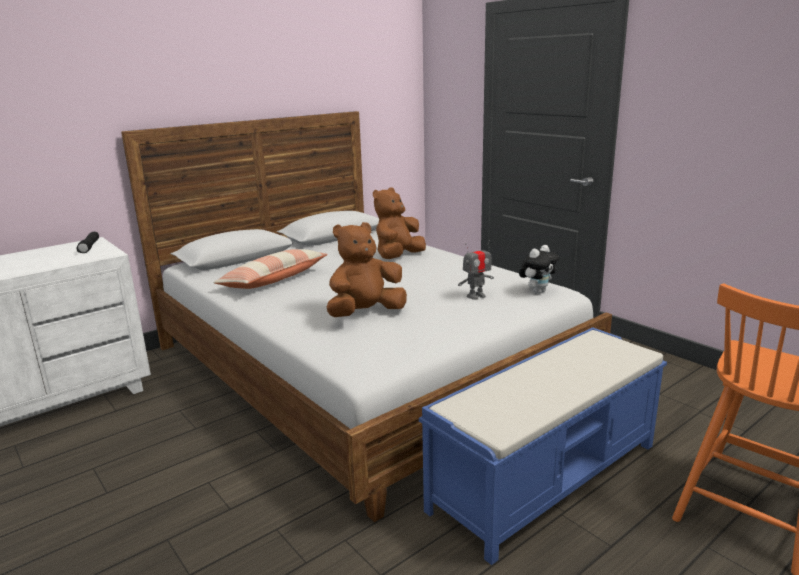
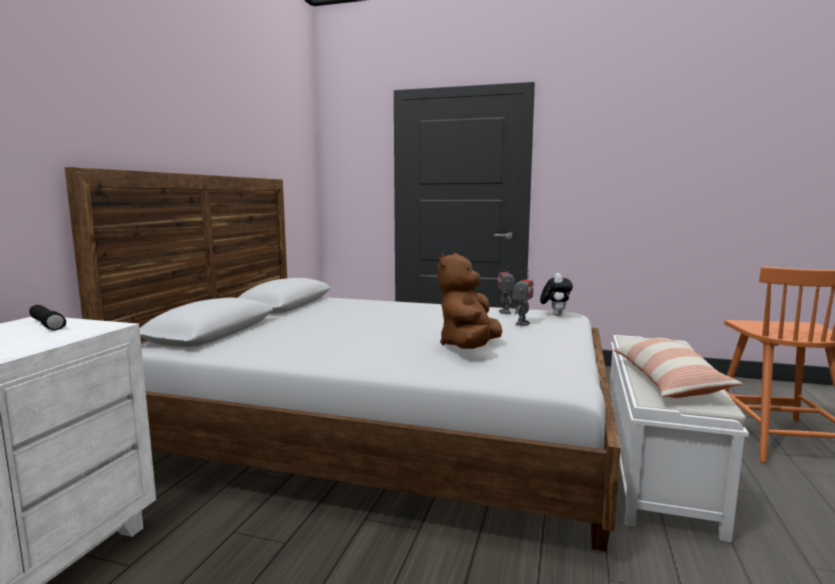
camera: 35 degrees left, 10 degrees down
(274, 280) = (307, 341): pillow -> pillow (667, 381)
(398, 257) = (392, 310): brown plush toy -> none
(494, 278) = (505, 312): none -> toy robot
(547, 475) = (655, 463): blue bench -> white bench

